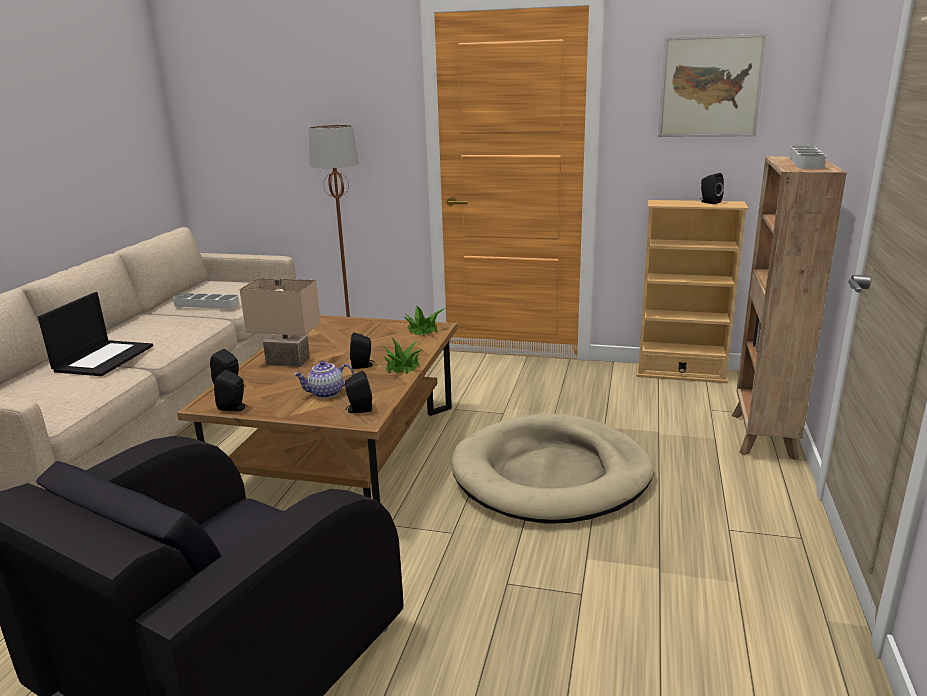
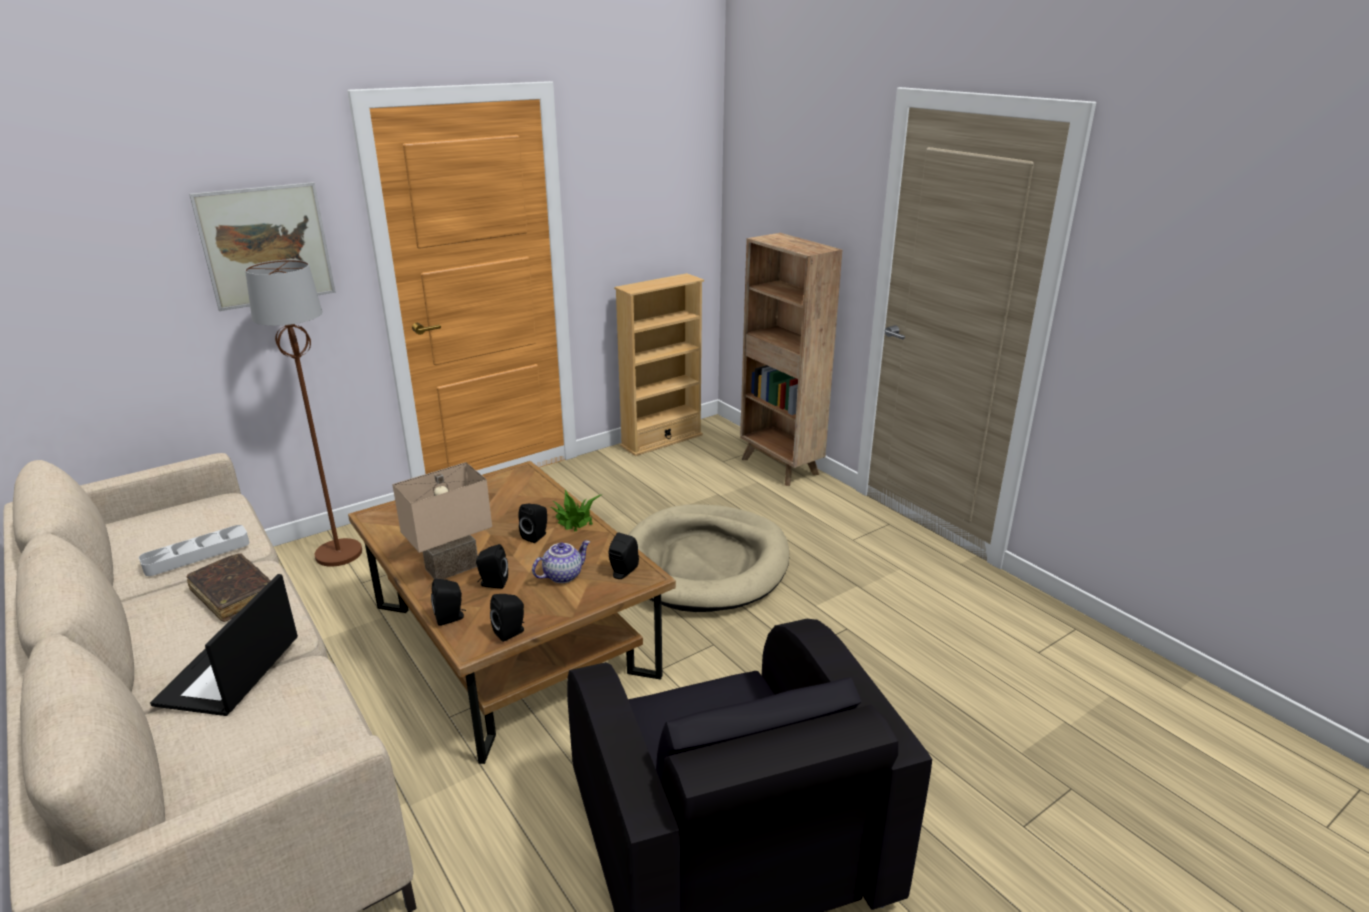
camera: 50 degrees left, 5 degrees up
(104, 358) = (229, 672): laptop -> laptop turned 135 degrees counterclockwise
(178, 327) = (234, 594): none -> brown book
(326, 393) = (562, 575): teapot -> teapot turned 150 degrees counterclockwise
(422, 329) = (514, 479): potted plant -> none
(709, 202) = (667, 279): black speaker -> black speaker (492, 583)
(710, 87) = (650, 174): picture -> picture (266, 245)
(805, 162) = (792, 242): grey tray -> none

